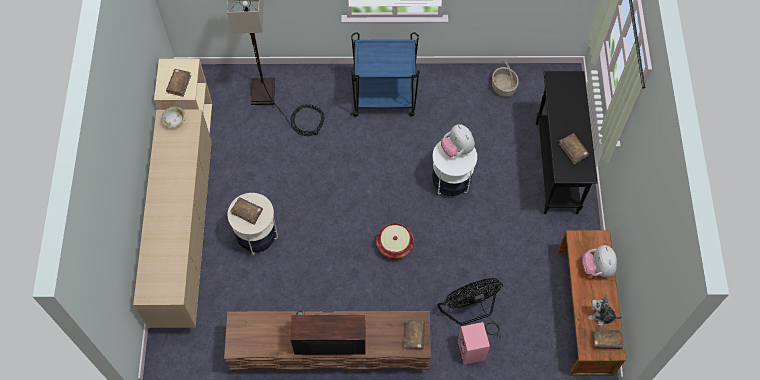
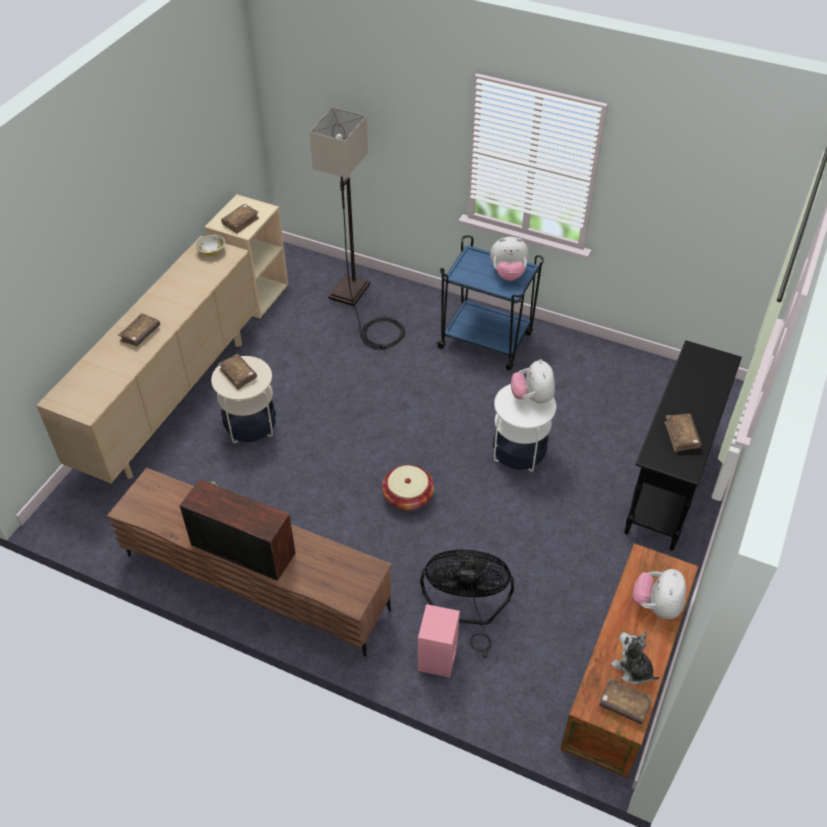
camera: 25 degrees right, 15 degrees down
(397, 55) = (508, 274): none -> plush toy
(414, 336) = (353, 585): brown book -> brown book (140, 334)
(504, 87) = (642, 378): basket -> none

